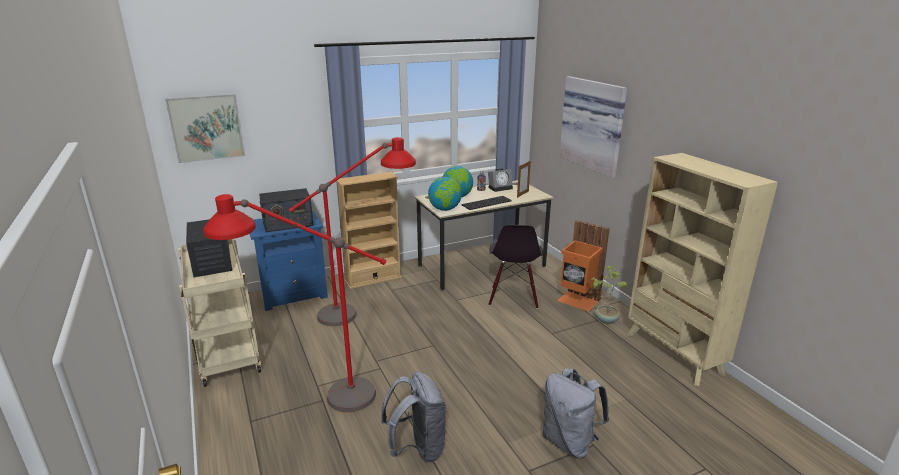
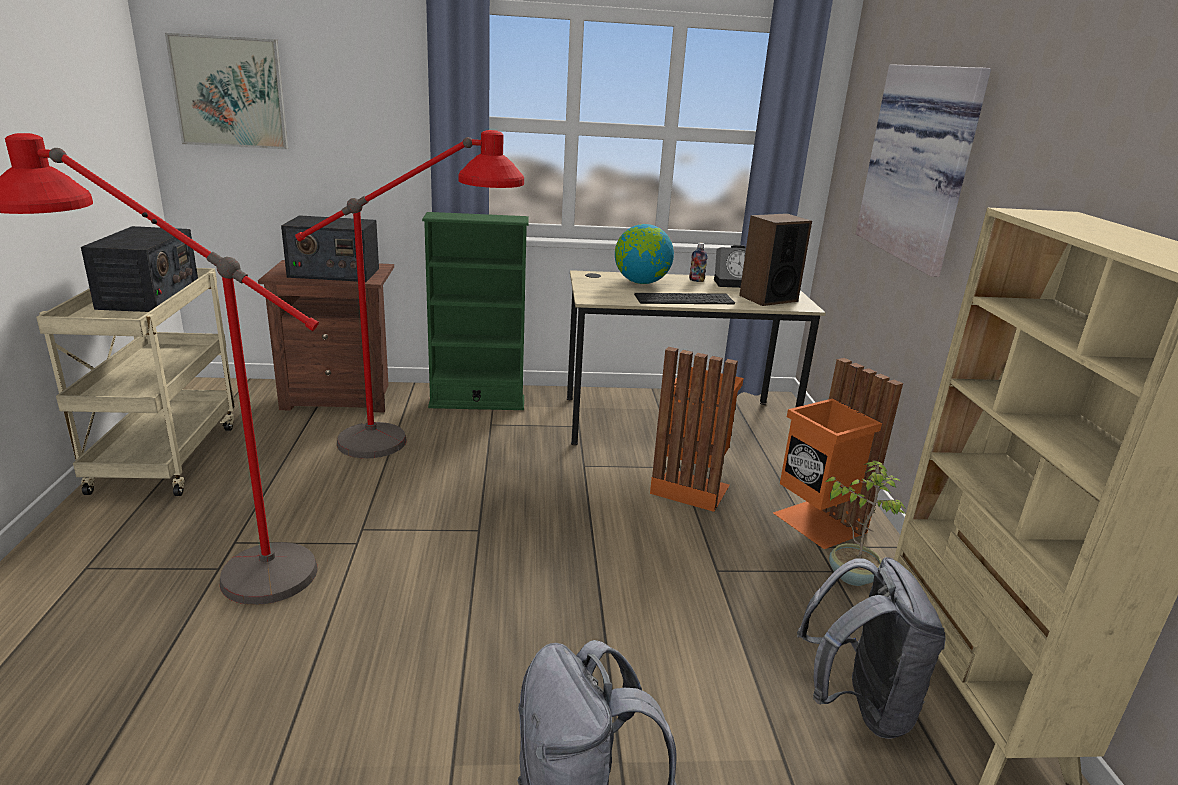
camera: 20 degrees right, 0 degrees up
(293, 294) = (341, 396): blue nightstand -> brown nightstand
(373, 279) = (477, 402): beige bookcase -> green bookcase
(418, 448) = (281, 711): grey backpack -> grey backpack (858, 704)
(445, 209) = (597, 295): globe -> none
(513, 297) = (691, 487): black chair -> orange trash can
(522, 194) = (768, 298): picture frame -> speaker

